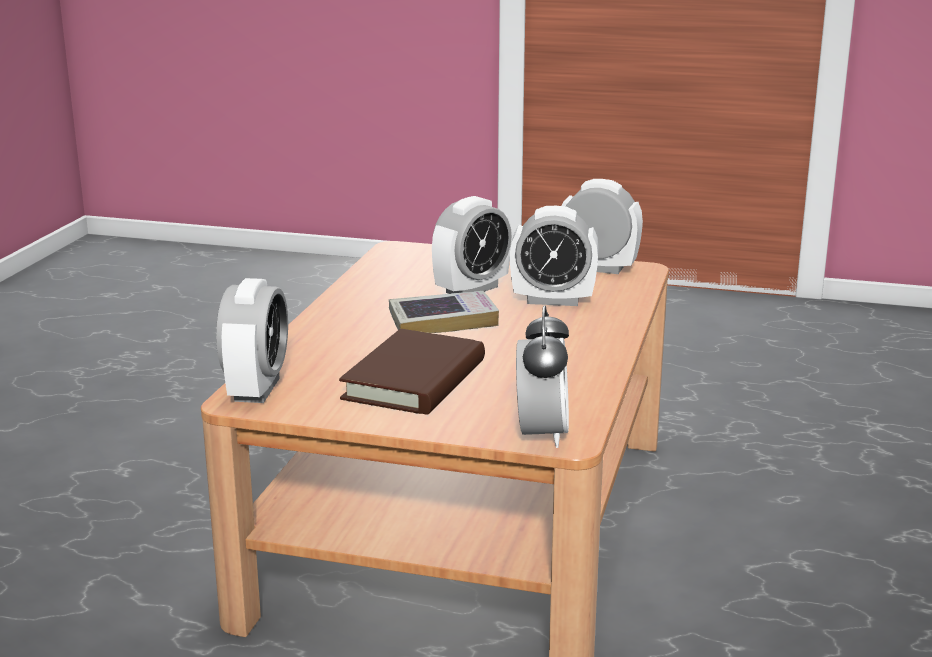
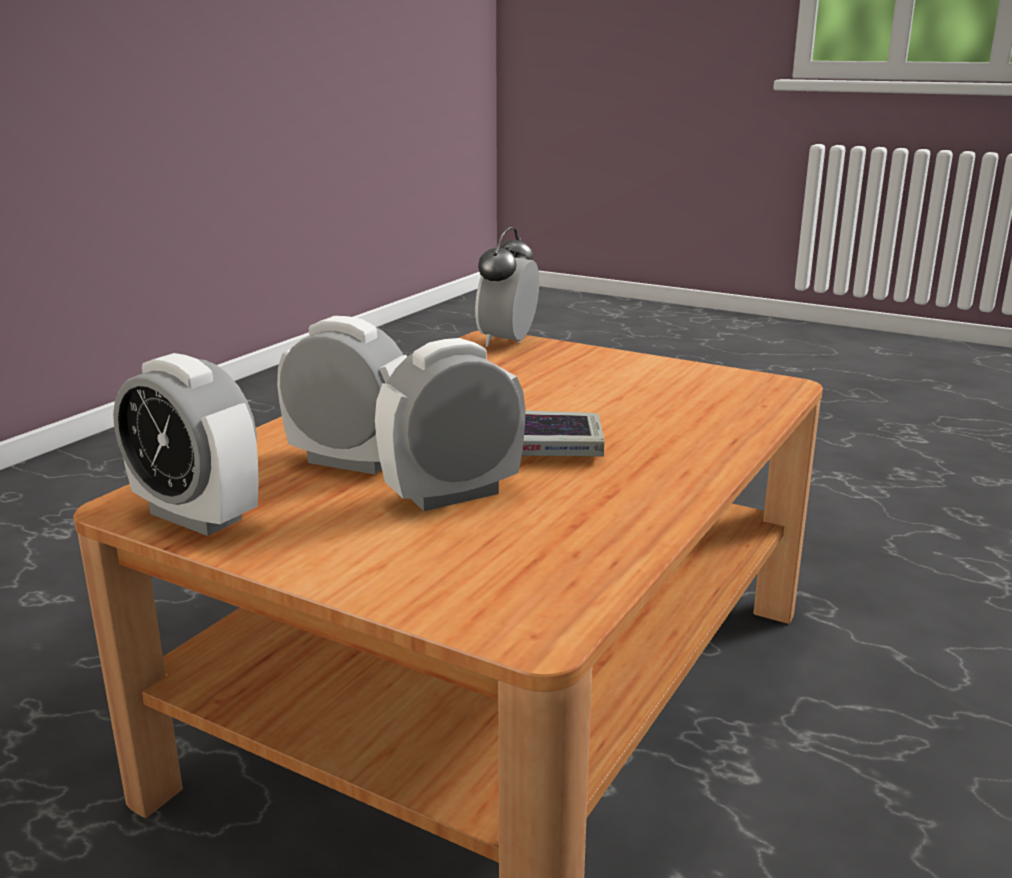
camera: 165 degrees left, 0 degrees up
(256, 389) = (768, 392): alarm clock -> none
(415, 380) = (598, 386): brown book -> none

